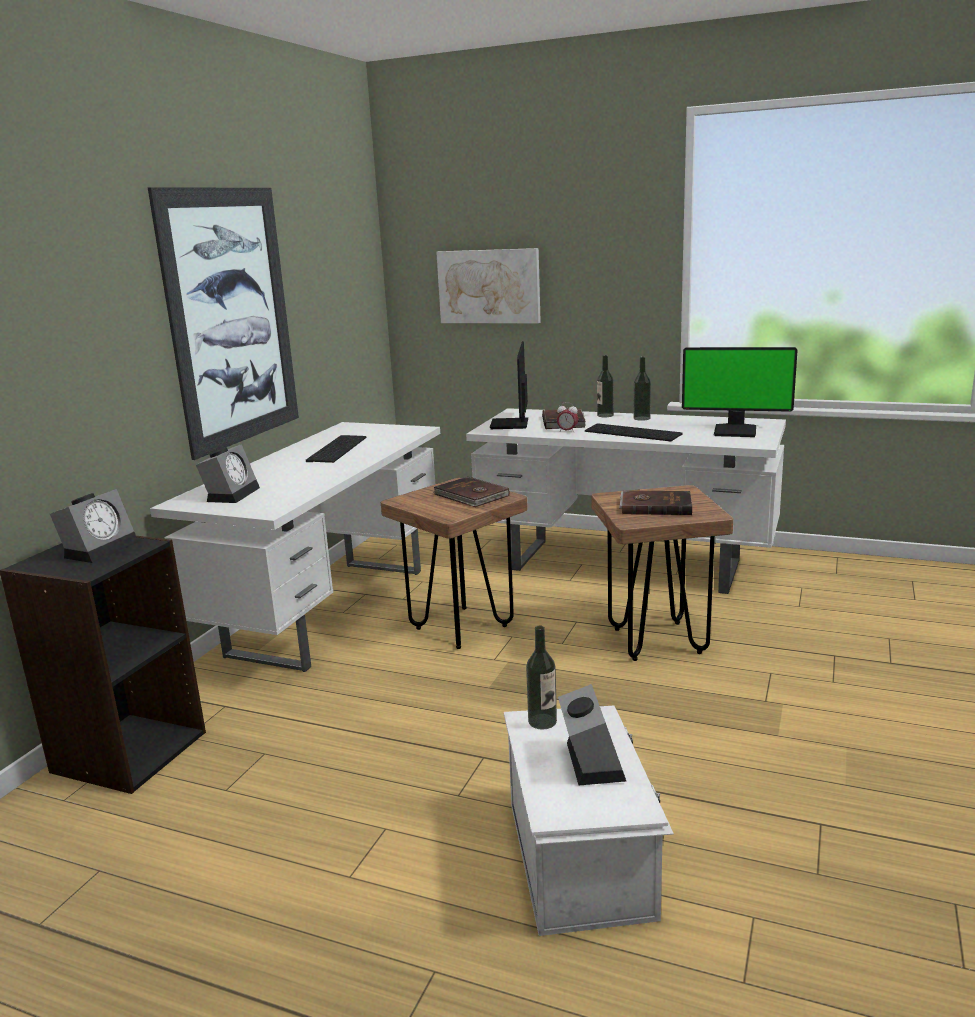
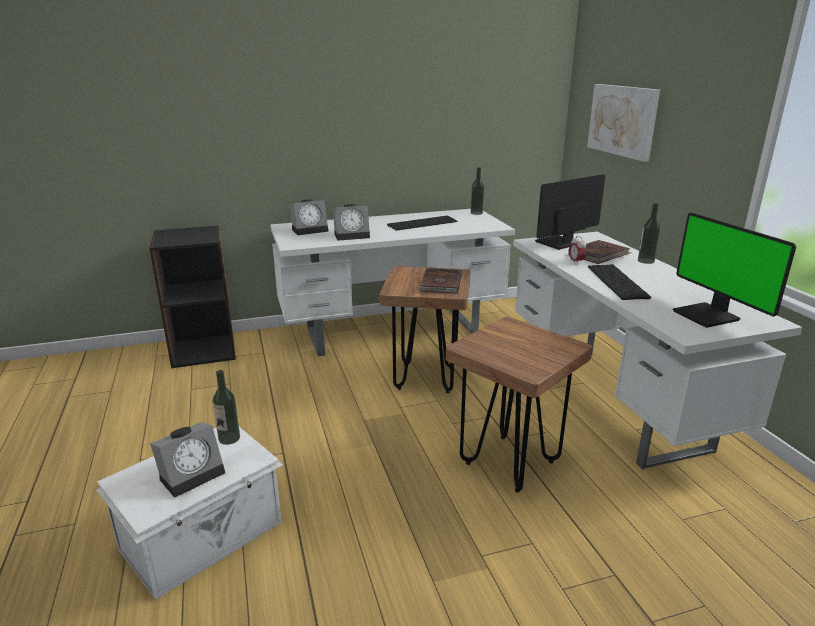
camera: 50 degrees right, 5 degrees up
(101, 548) = (195, 235): alarm clock -> alarm clock (353, 235)
(231, 318) = (369, 116): picture -> none
(641, 418) = (665, 274): bottle -> bottle (476, 213)
(655, 506) = (515, 345): brown book -> none

